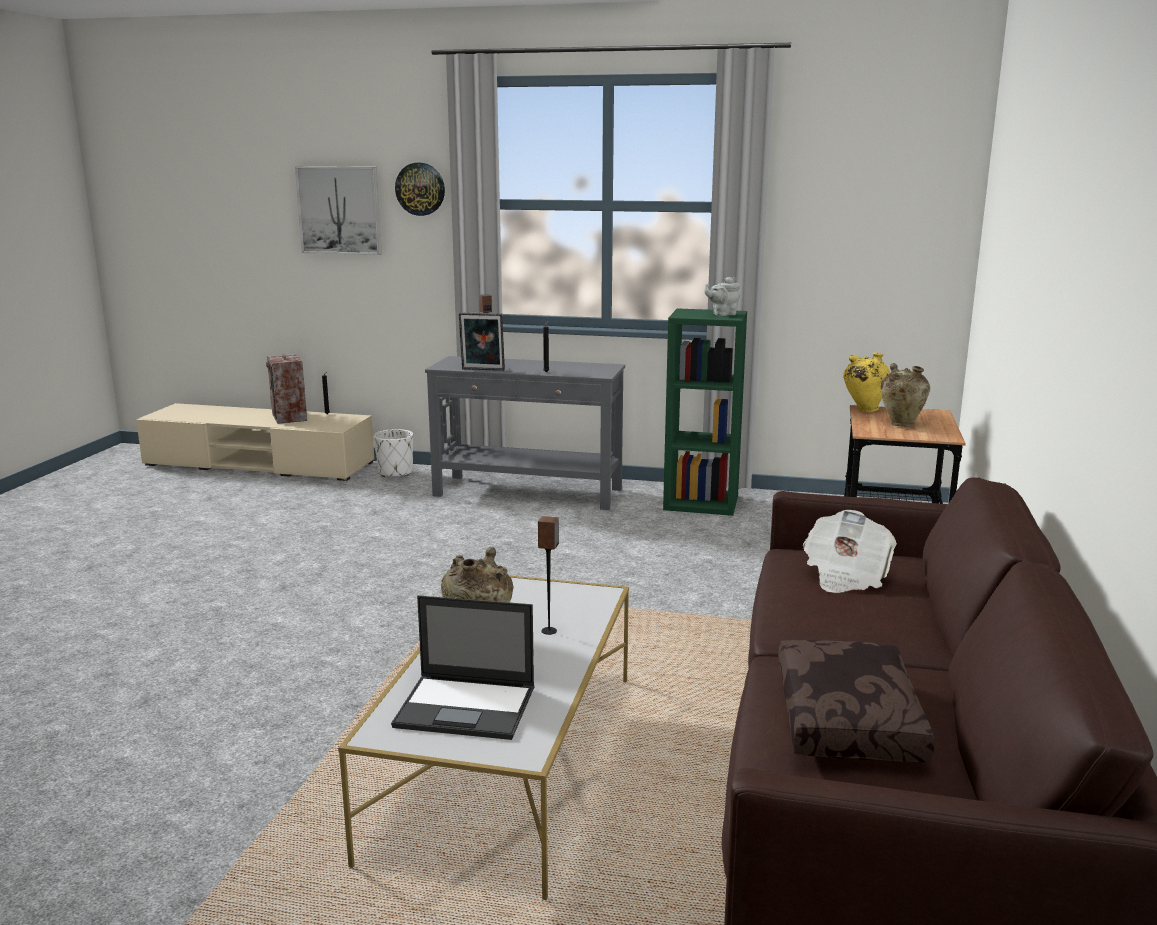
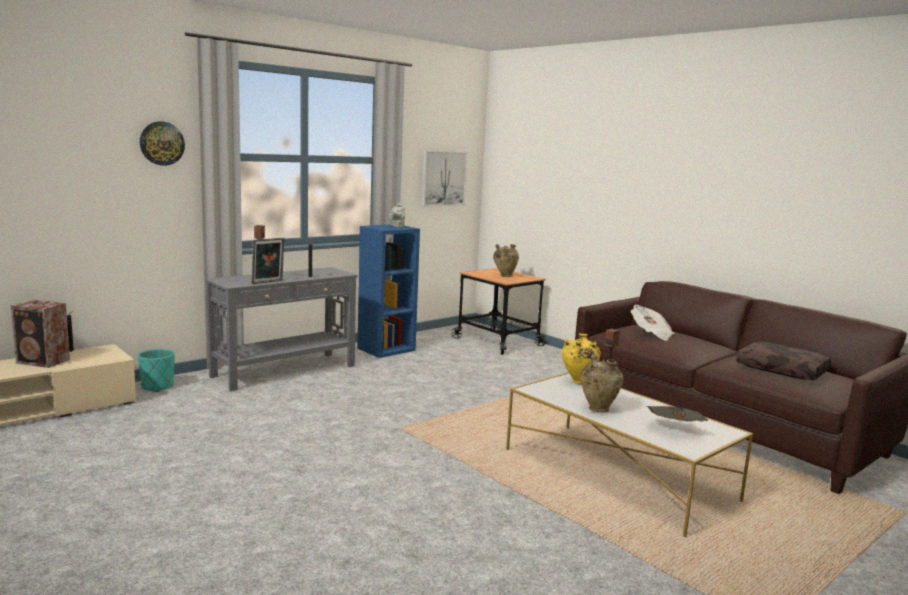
camera: 55 degrees left, 5 degrees down
(339, 210) = (81, 160): picture -> picture (443, 178)
(395, 472) = (157, 387): white planter -> turquoise planter
(467, 707) = (675, 429): laptop -> newspaper
(702, 503) = (386, 349): green bookcase -> blue bookcase
(864, 410) = (472, 273): yellow vase -> yellow vase (578, 382)

